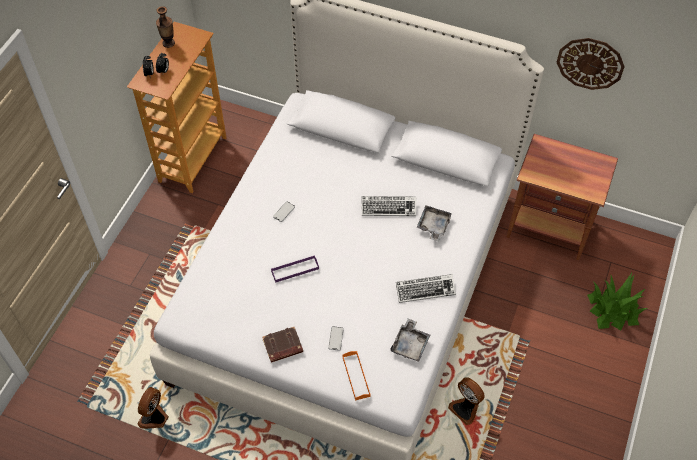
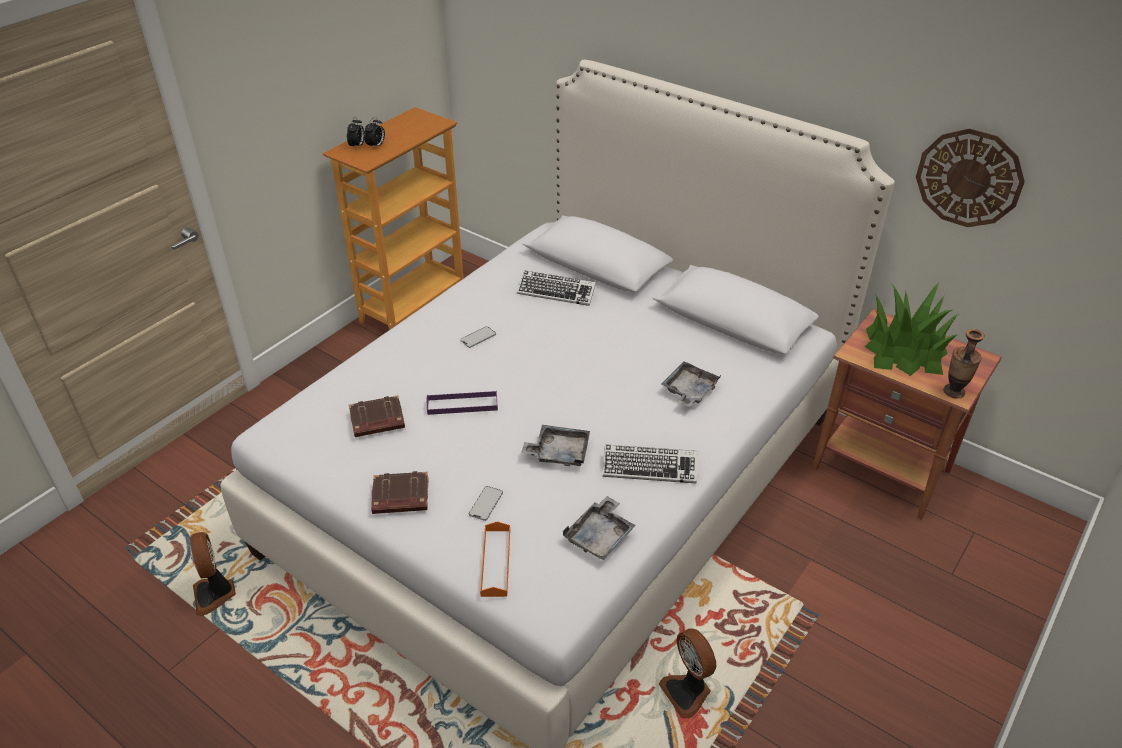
camera: 15 degrees right, 15 degrees down
(154, 418) = (215, 594): fan -> fan turned 60 degrees counterclockwise
(168, 43) = (397, 124): vase -> vase (954, 392)
(245, 295) = (377, 421): none -> brown book
(367, 291) = (559, 452): none -> grey tray
(388, 208) = (629, 358): keyboard -> keyboard (556, 292)
(613, 309) = (969, 599): potted plant -> potted plant (905, 351)

